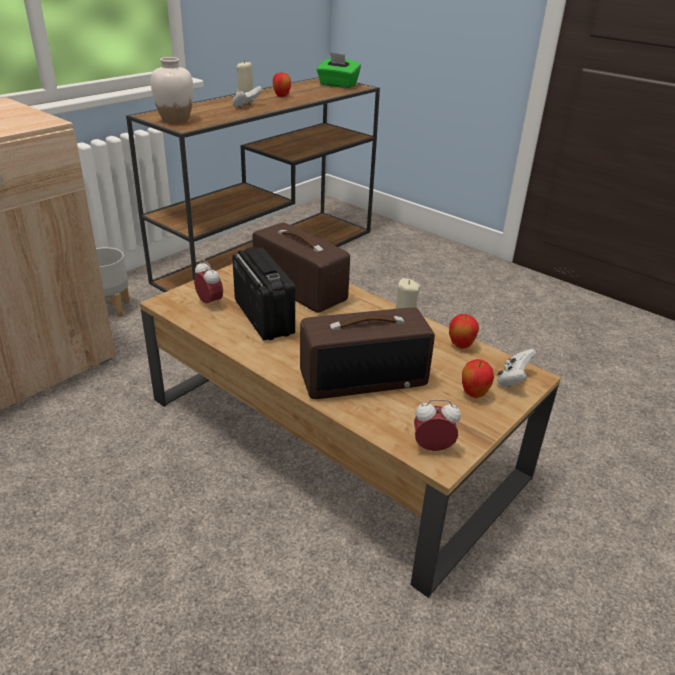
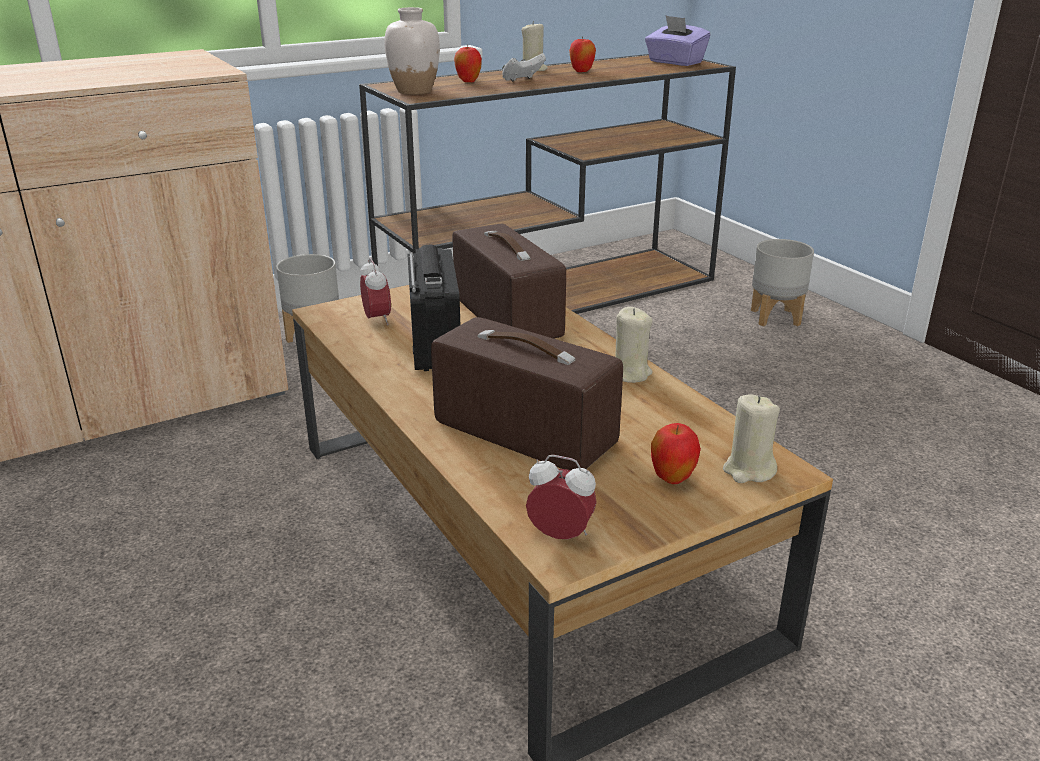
camera: 20 degrees right, 5 degrees down
(337, 85) = (675, 62): green tissue box -> purple tissue box
(364, 377) = (522, 433): radio -> radio turned 150 degrees counterclockwise
(419, 255) = (774, 317): none -> grey planter
(460, 346) = (695, 415): apple -> apple (468, 82)
(513, 380) = (748, 470): white game controller -> beige candle

